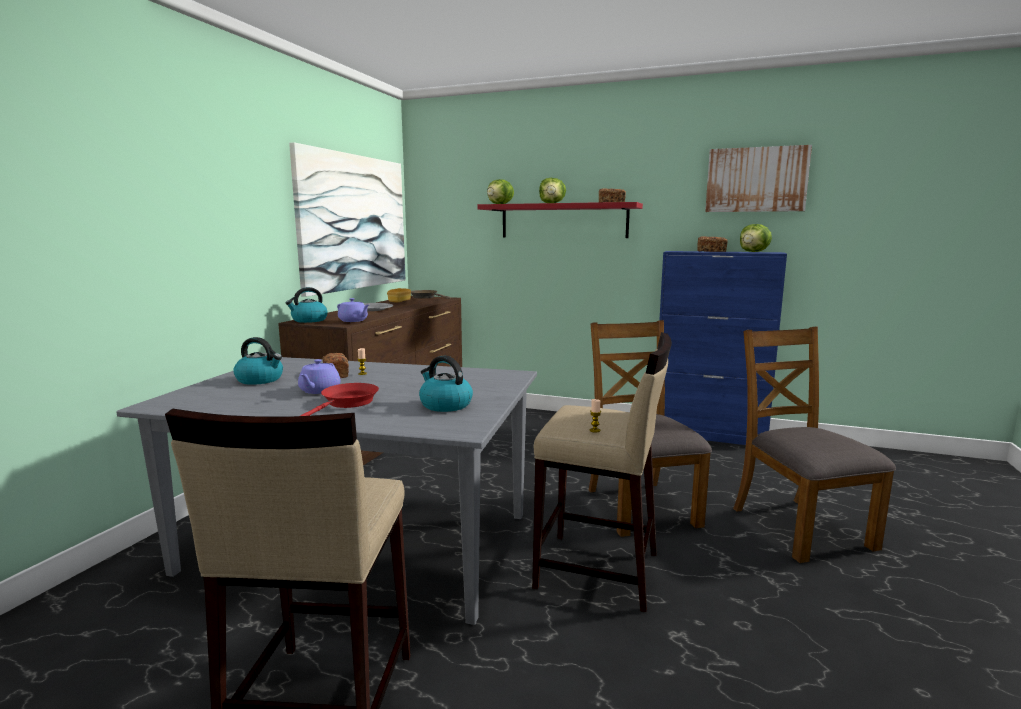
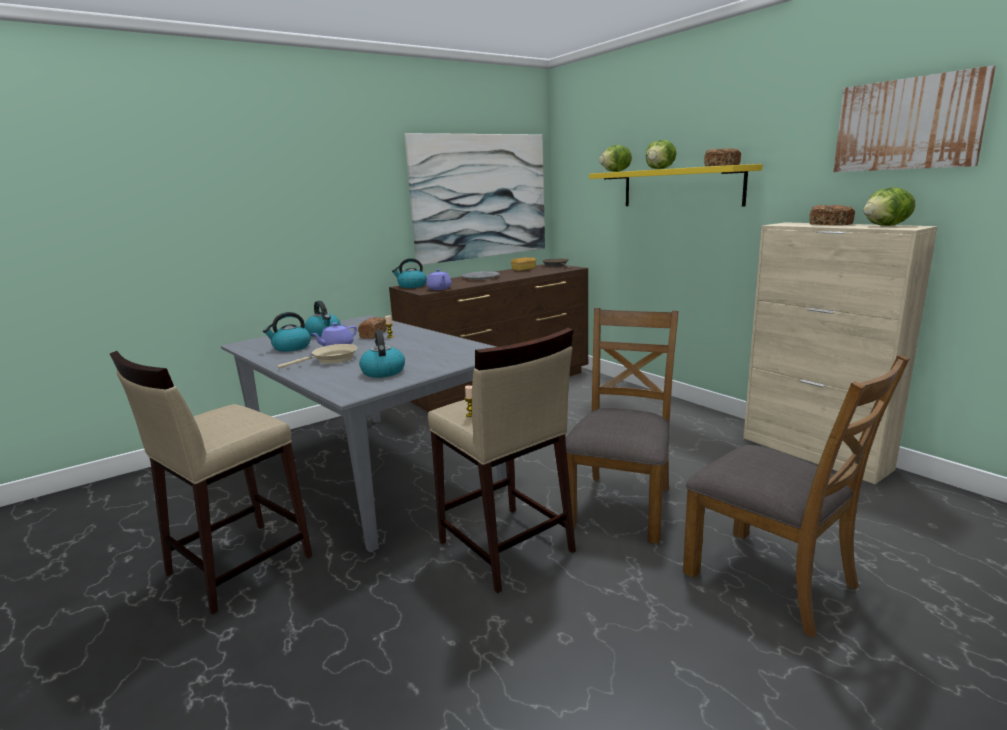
camera: 35 degrees right, 5 degrees up
(252, 399) = (291, 347): none -> kettle
(347, 403) = (331, 360): red frying pan -> beige frying pan
(563, 221) = (681, 187): red shelf -> yellow shelf
(709, 435) = (814, 453): blue cabinet -> beige cabinet
(799, 527) = (771, 578): brown chair -> brown chair turned 120 degrees clockwise

